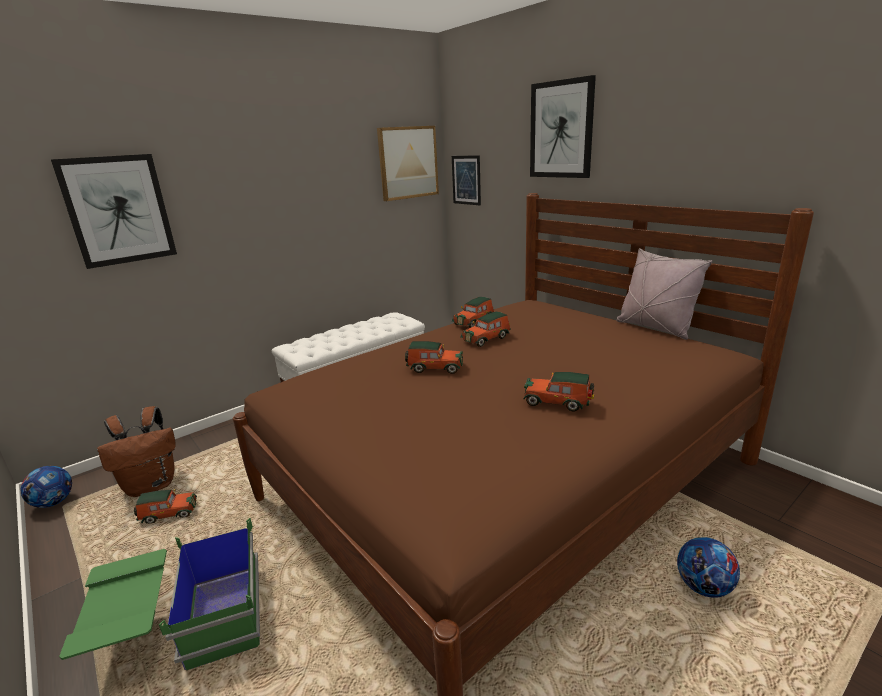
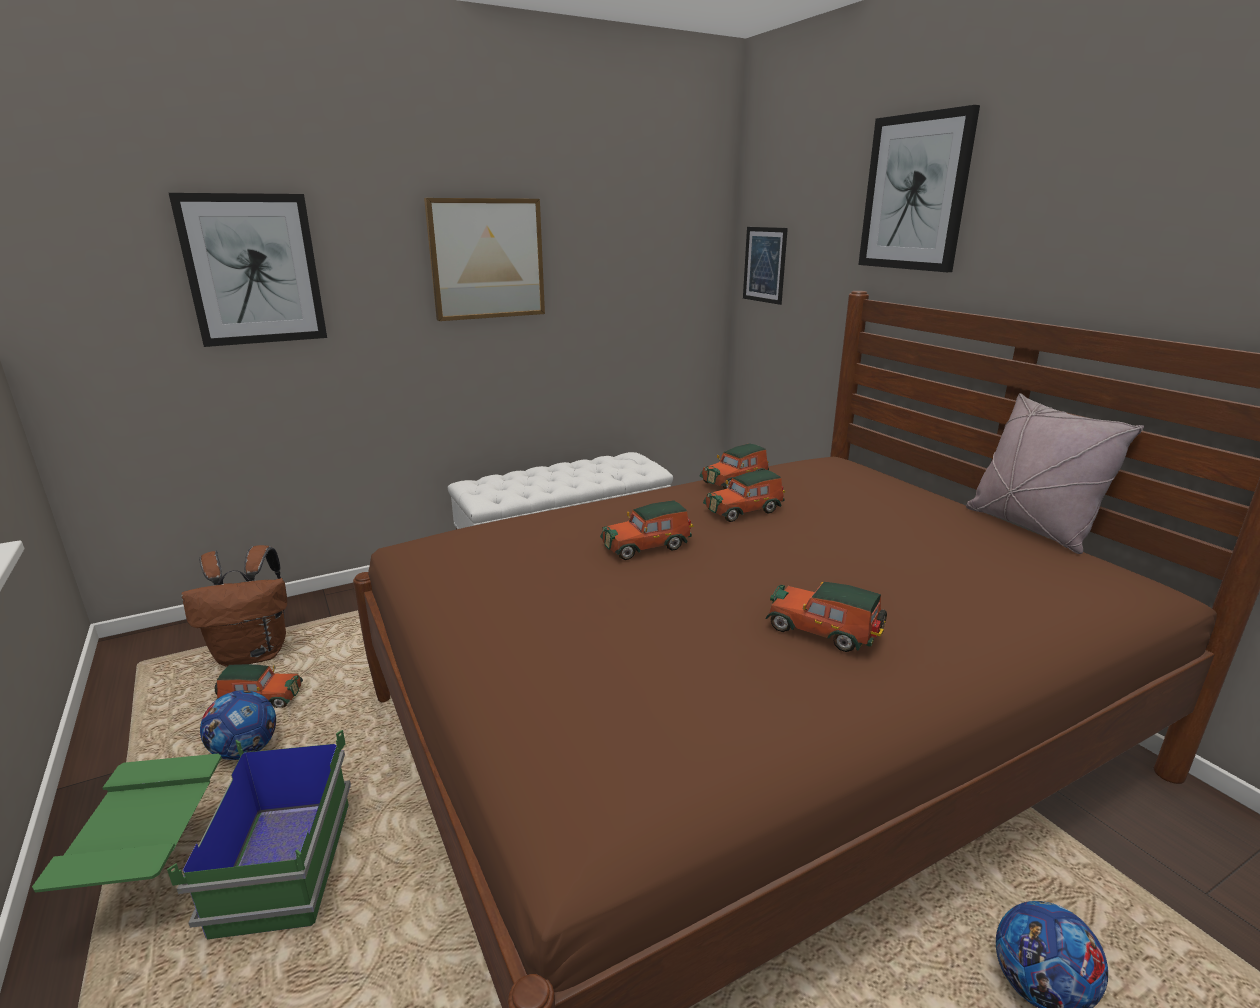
camera: 10 degrees right, 0 degrees up
(54, 502) = (129, 657): football -> football (245, 750)
(408, 163) = (679, 233): picture -> picture (486, 259)
(434, 368) = (647, 546): toy car -> toy car turned 135 degrees clockwise

